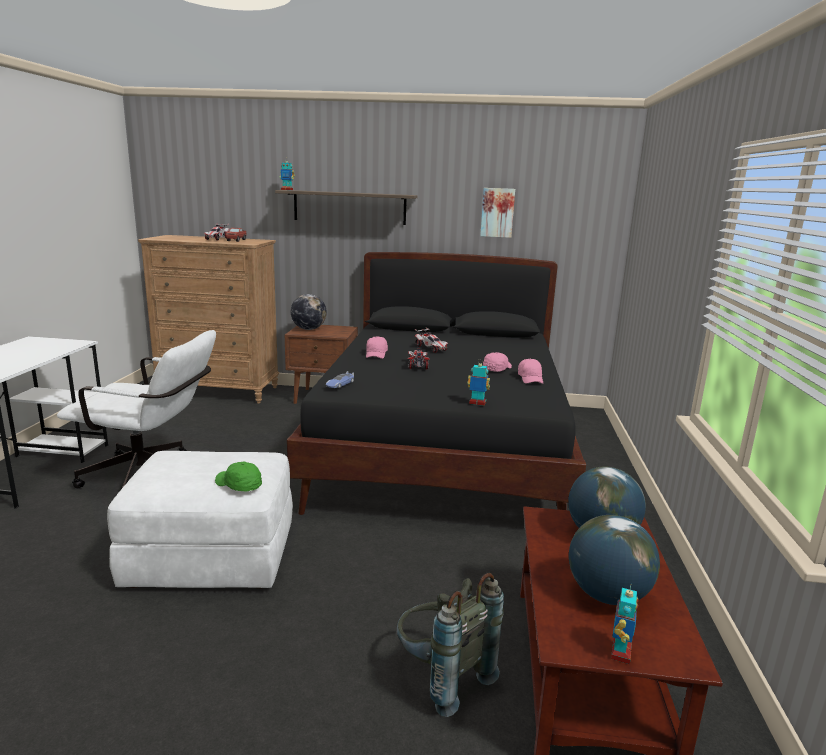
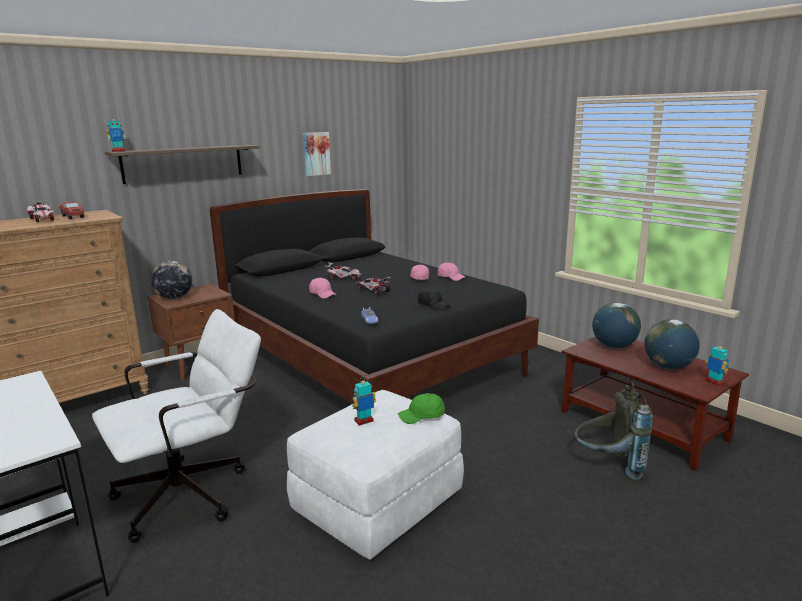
camera: 45 degrees left, 0 degrees up
(429, 394) = (433, 305): none -> black cap
(477, 403) = (470, 300): toy robot -> toy robot (364, 421)

